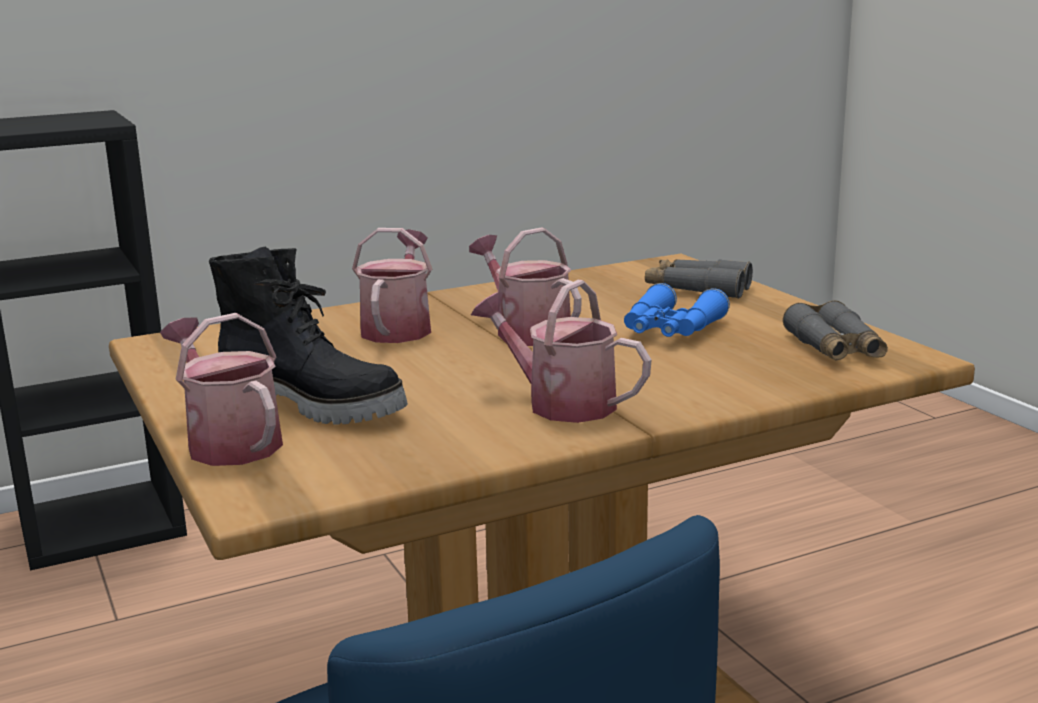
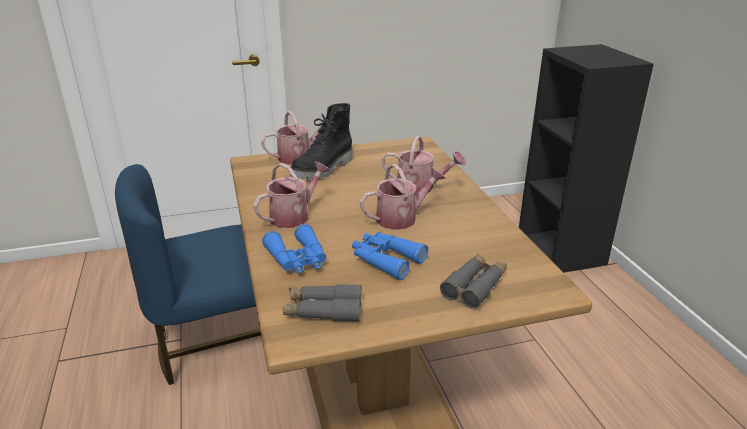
camera: 100 degrees right, 10 degrees up
(718, 379) = (298, 259): none -> blue binoculars

